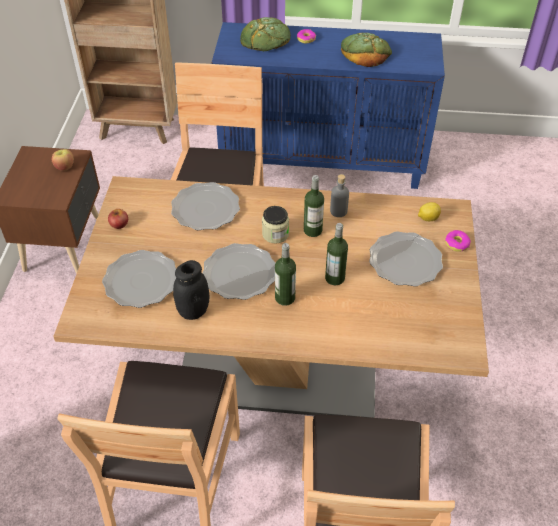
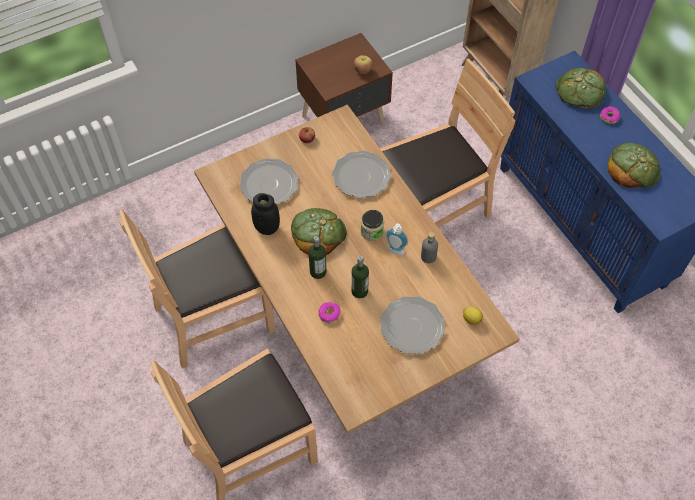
camera: 55 degrees right, 10 degrees up
(239, 274) = (318, 233): plate -> bread
(312, 230) = (394, 252): bottle -> soap dispenser
(457, 244) = (459, 352): donut -> donut (329, 314)

